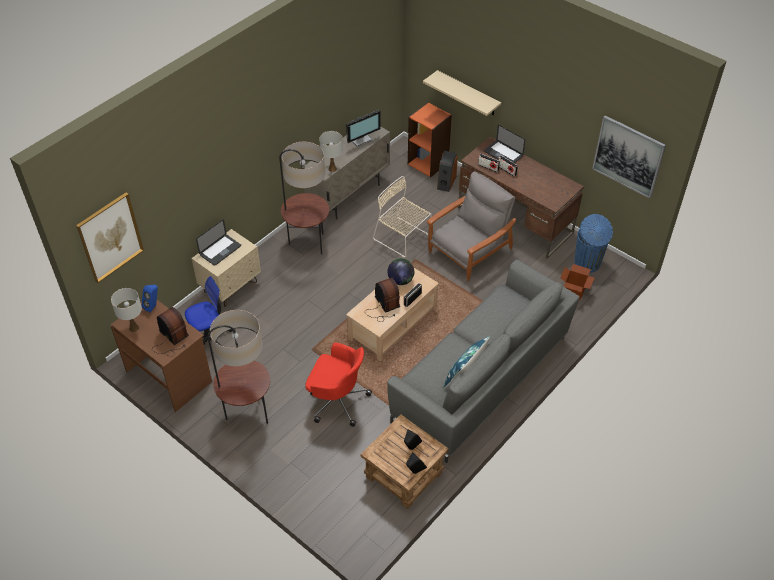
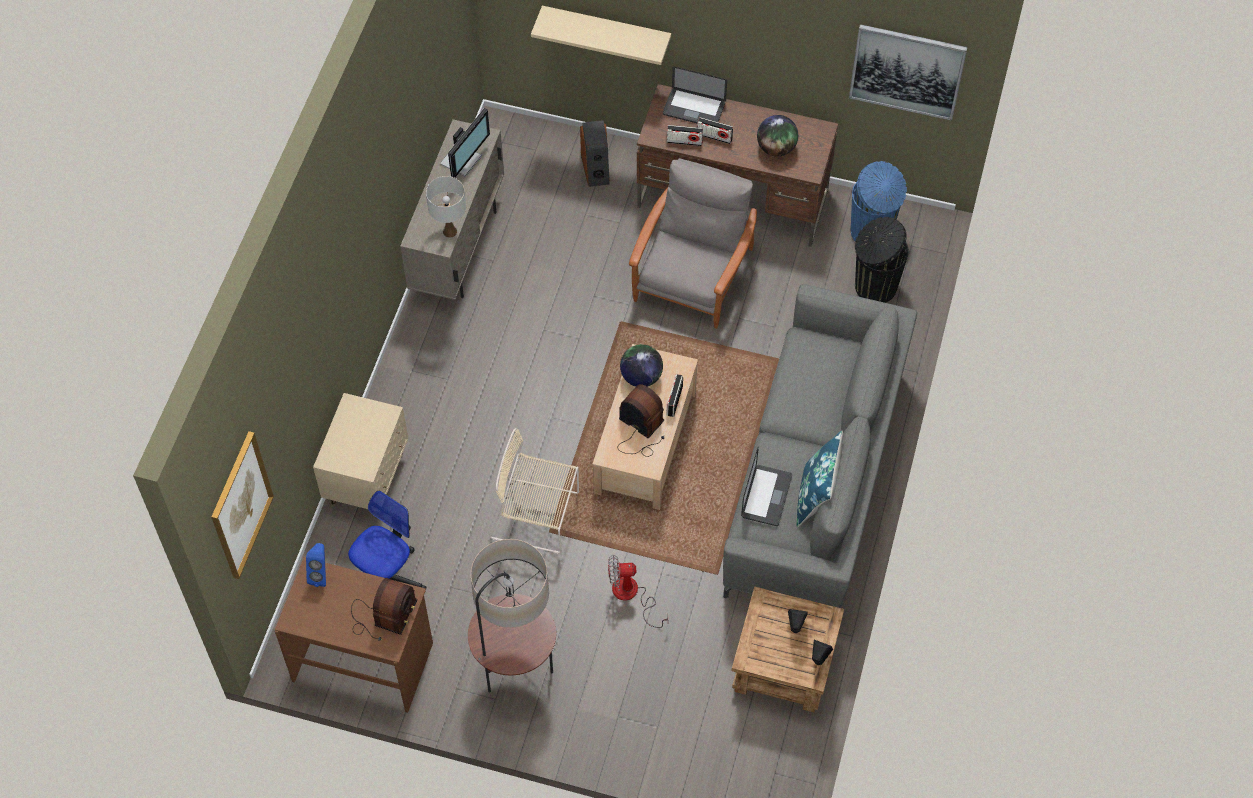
camera: 25 degrees left, 10 degrees up
(133, 328) = (314, 620): white table lamp -> none
(171, 340) = (383, 616): radio -> radio turned 90 degrees clockwise
(220, 250) = (350, 436): laptop -> laptop (766, 496)
(308, 244) = (443, 359): floor lamp -> none
(337, 400) = (631, 595): red office chair -> fan
(403, 238) = (582, 292): beige chair -> beige chair (538, 516)
(428, 163) = (551, 143): orange bookcase -> none
(540, 187) = (776, 148): none -> globe
(574, 291) = (874, 286): cardboard box -> black trash can

